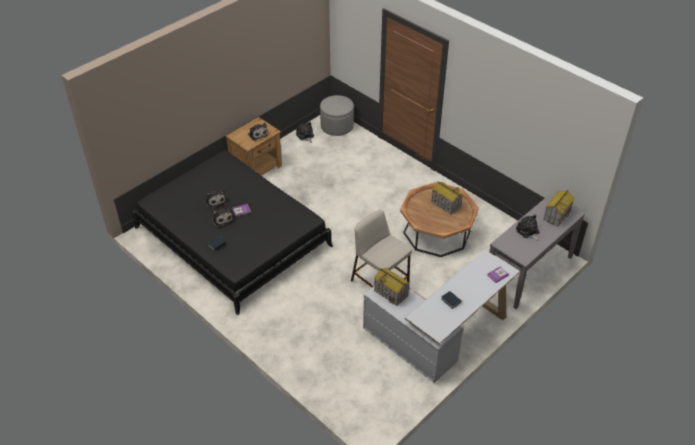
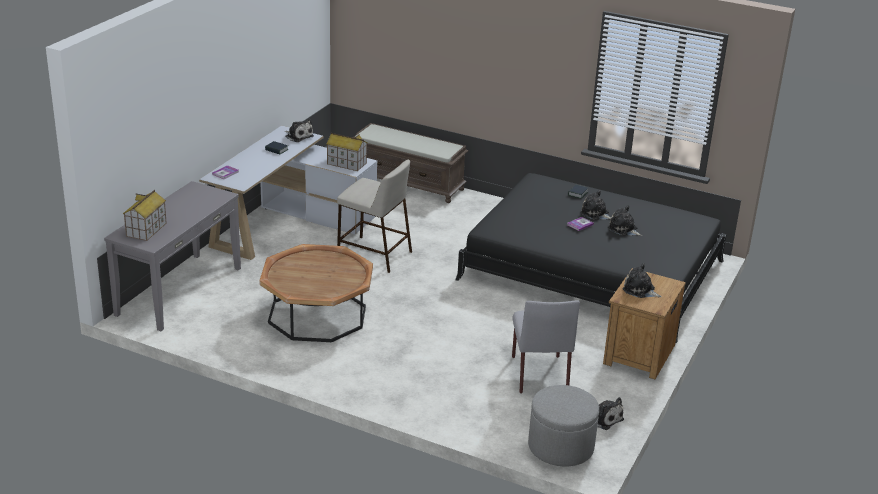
camera: 160 degrees right, 15 degrees down
(315, 375) = (408, 183): none -> brown bench
(321, 166) = (539, 373): none -> grey chair
(445, 204) = (309, 281): toy house -> none
(528, 231) = (188, 209): plush toy -> plush toy (298, 136)

